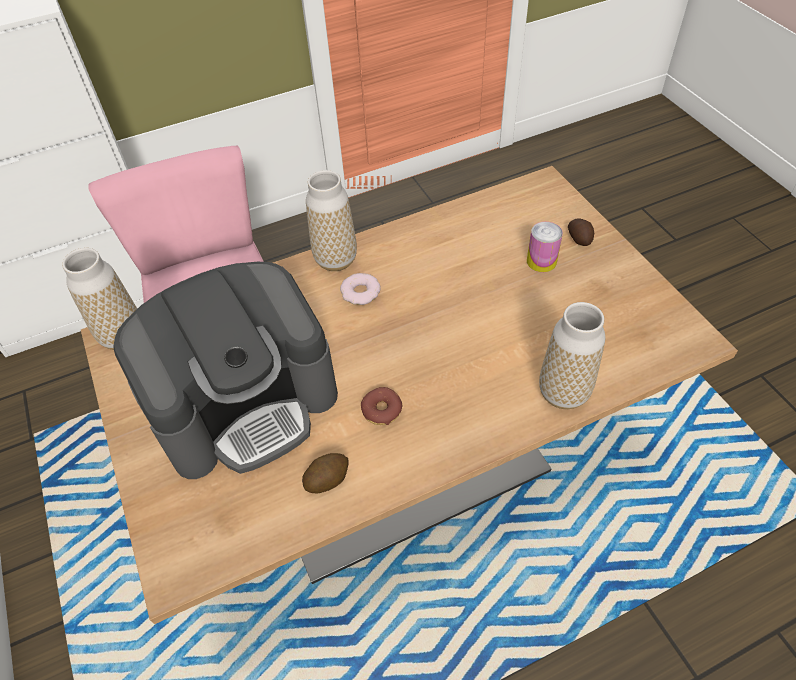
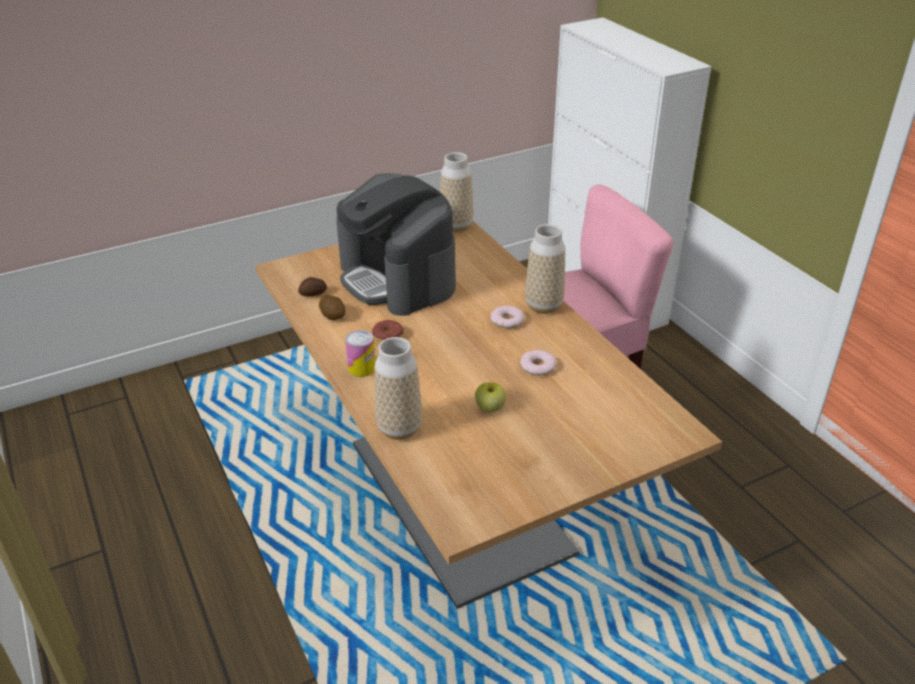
camera: 85 degrees right, 15 degrees down
(448, 271) = (537, 366): none -> donut
(521, 313) = (490, 408): none -> apple
(541, 261) = (560, 424): can -> can (361, 368)
(579, 238) = (599, 453): potato -> potato (313, 294)

